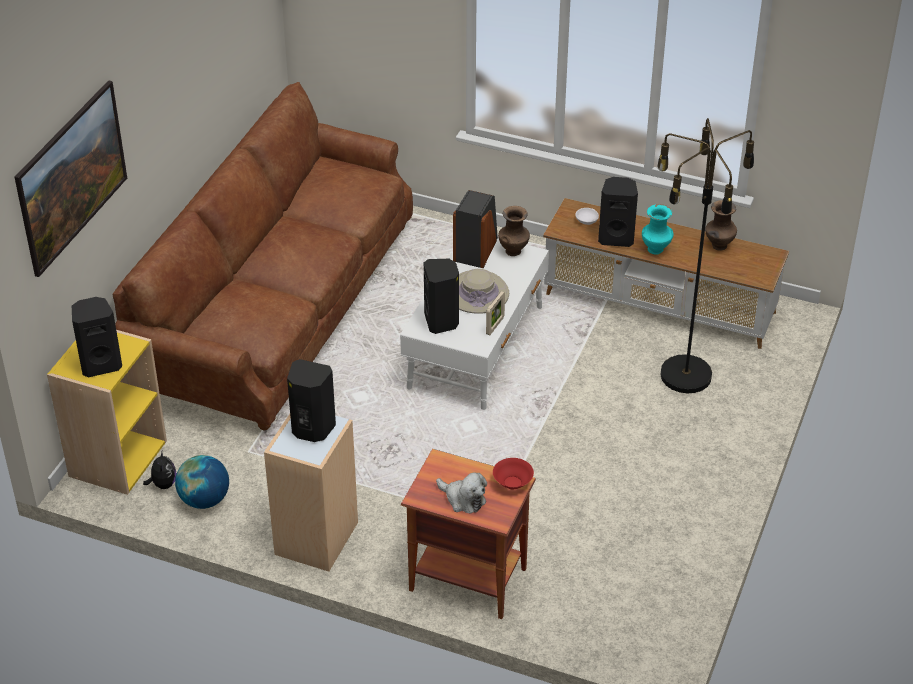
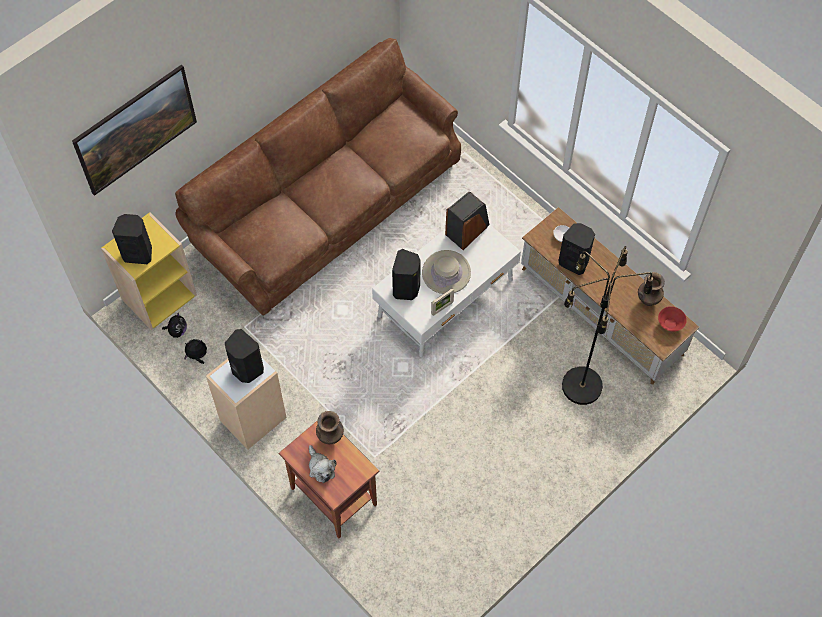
camera: 25 degrees right, 20 degrees up
(204, 500) = (197, 356): globe -> plush toy
(513, 251) = (494, 242): brown vase -> brown vase (331, 437)
(513, 483) = (361, 468): red bowl -> red bowl (670, 324)
(656, 249) = (598, 285): turquoise vase -> none

